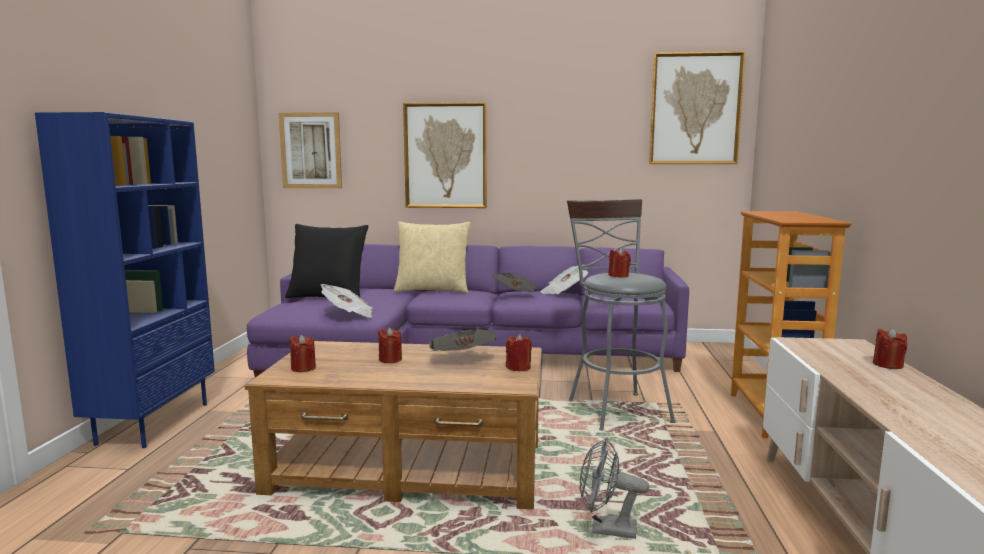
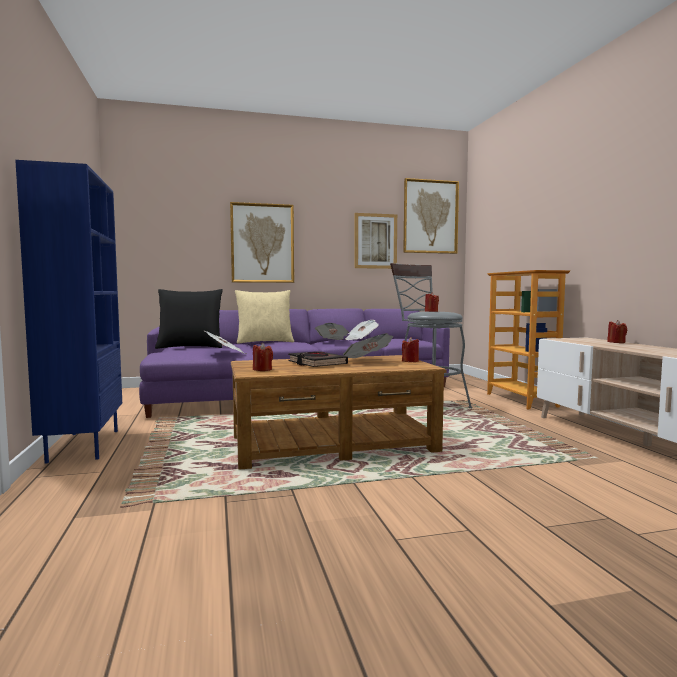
camera: 20 degrees left, 5 degrees down
(311, 150) = (150, 236): picture -> picture (375, 241)
(390, 359) = (317, 363): red candle -> black book
(606, 529) = (495, 454): grey fan -> none

